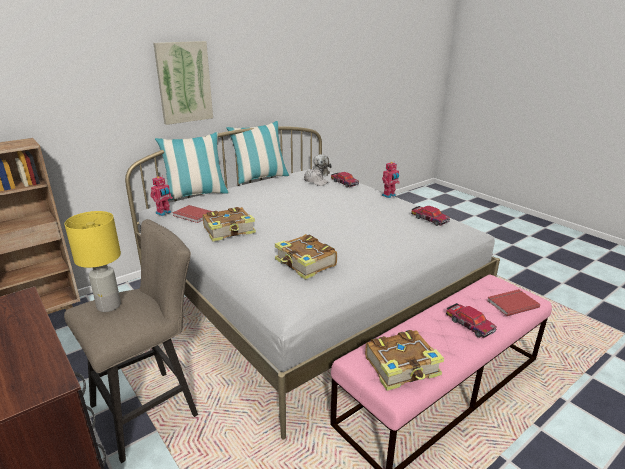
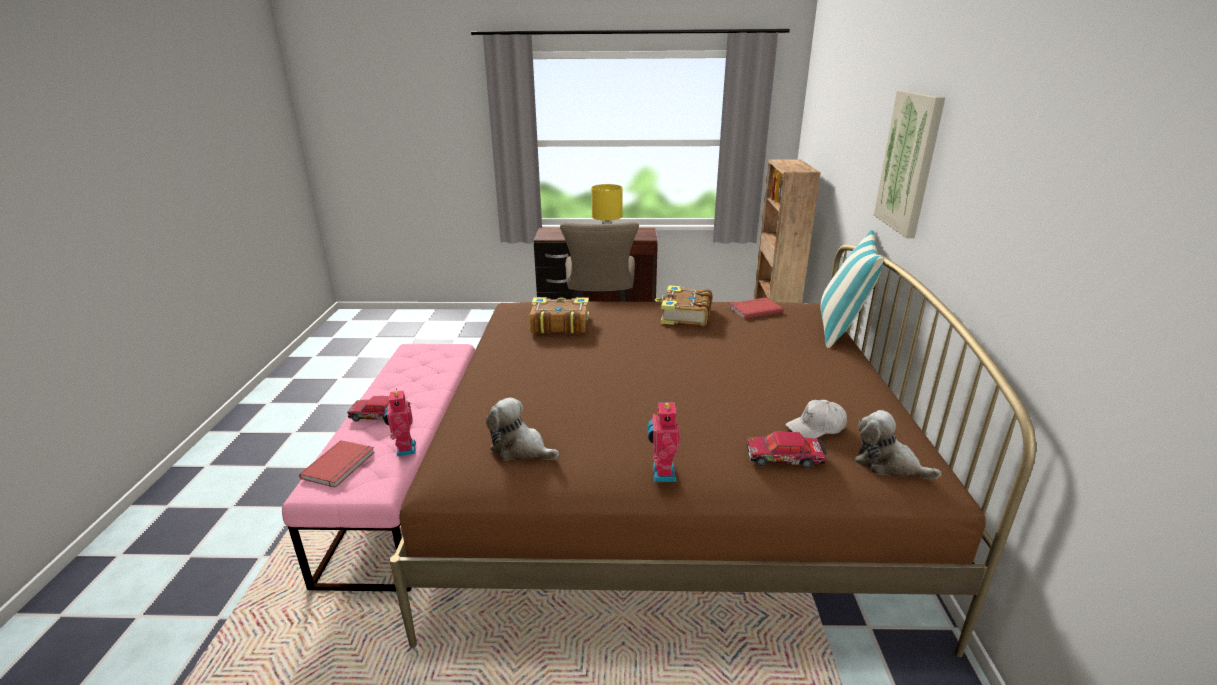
camera: 130 degrees right, 0 degrees up
(164, 213) = (782, 301): toy robot -> toy robot (404, 449)
(260, 178) = (895, 392): pillow -> none
(307, 293) = (667, 485): white bed -> brown bed
(403, 367) = (416, 360): book -> none
(429, 219) = (520, 449): toy car -> plush toy

